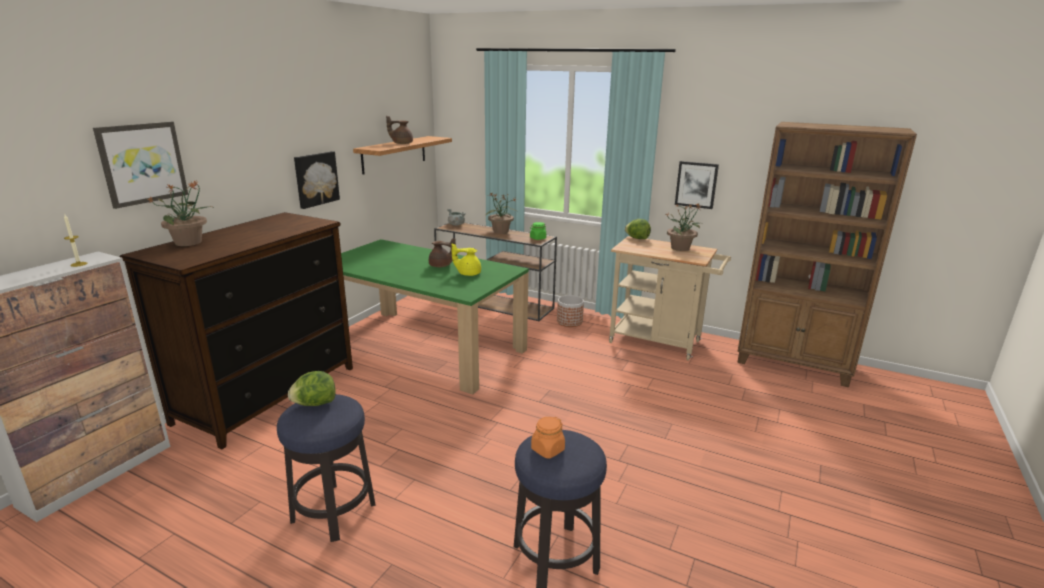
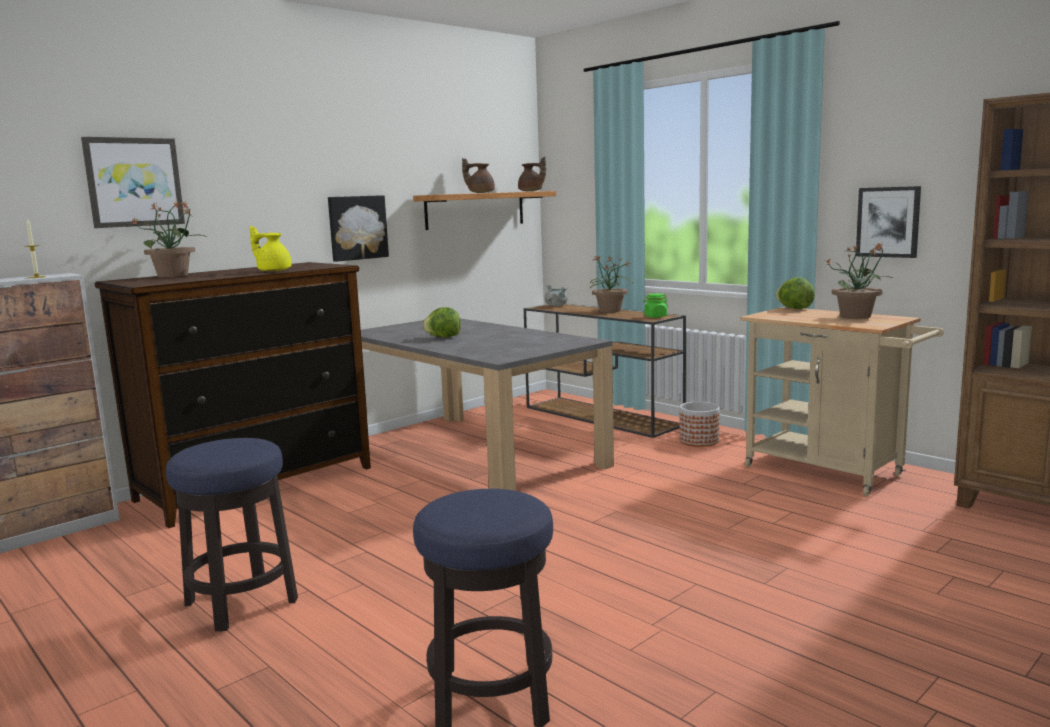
camera: 20 degrees right, 10 degrees down
(315, 404) = (225, 443): lettuce -> lettuce (443, 337)
(423, 347) = (473, 454): green dining table -> grey dining table
(441, 266) = (495, 336): brown teapot -> brown teapot (531, 191)
(468, 273) = (523, 343): yellow teapot -> yellow teapot (273, 271)
(547, 450) = (464, 504): orange jar -> none

